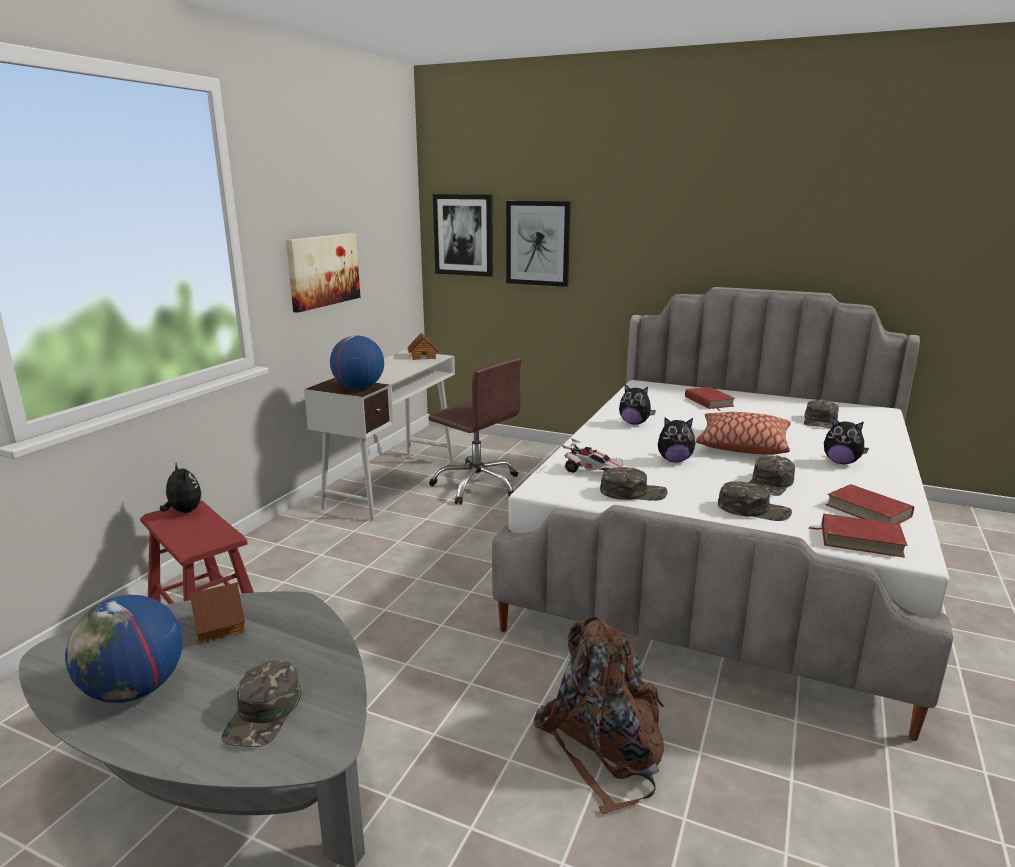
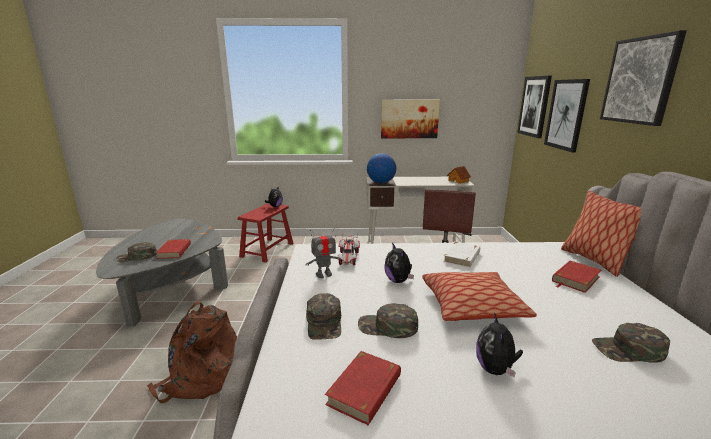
camera: 65 degrees right, 0 degrees up
(135, 690) = (153, 236): globe -> none
(218, 625) = (193, 235): toy house -> none
(633, 492) = (324, 274): green cap -> toy robot
(634, 423) = (462, 257): plush toy -> white book
(646, 205) = (640, 80): none -> picture
(677, 386) = (594, 260): none -> pillow
(860, 540) = (290, 384): red book -> red book (175, 251)

